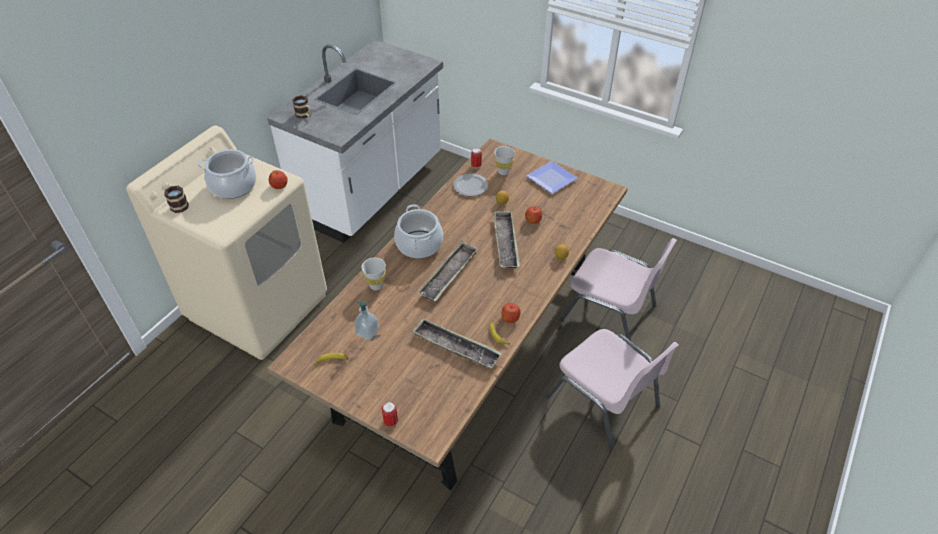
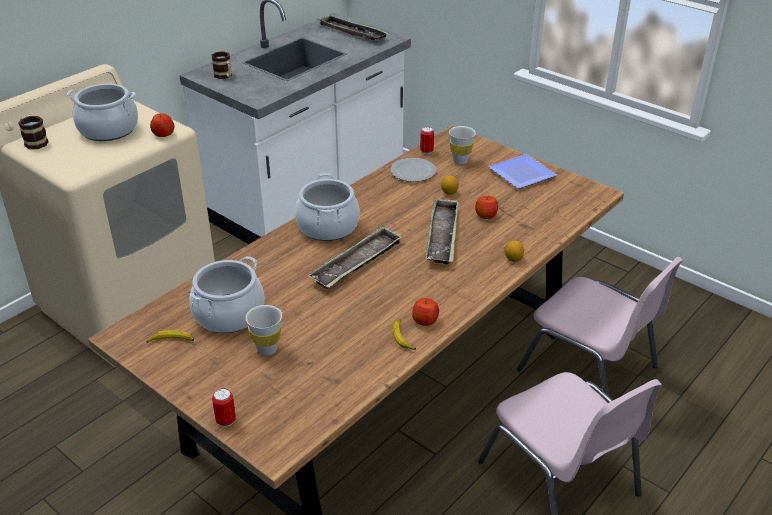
camera: 10 degrees right, 10 degrees down
(367, 332) = (229, 314): soap dispenser -> cooking pot
(376, 286) = (258, 264): white cup -> white cup (267, 349)
(456, 347) = (341, 345): tray -> tray (352, 32)

